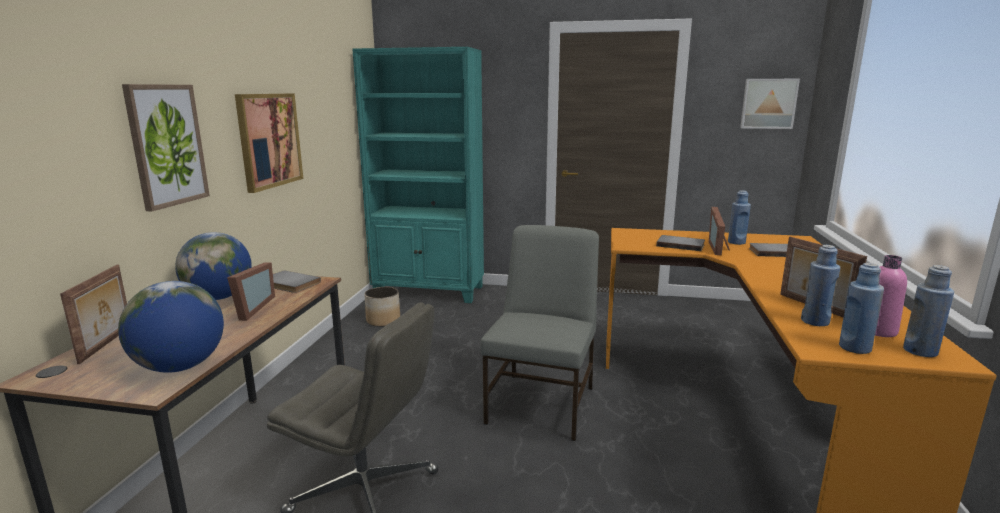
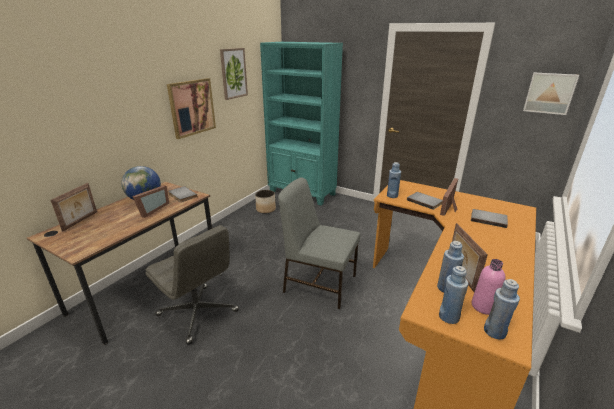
camera: 20 degrees right, 10 degrees up
(166, 145) = (120, 118): picture -> picture (233, 73)
(180, 367) = (97, 242): globe -> none
(542, 404) = (319, 283): grey chair -> grey chair turned 105 degrees counterclockwise
(736, 242) = (468, 205): blue bottle -> blue bottle (392, 196)

